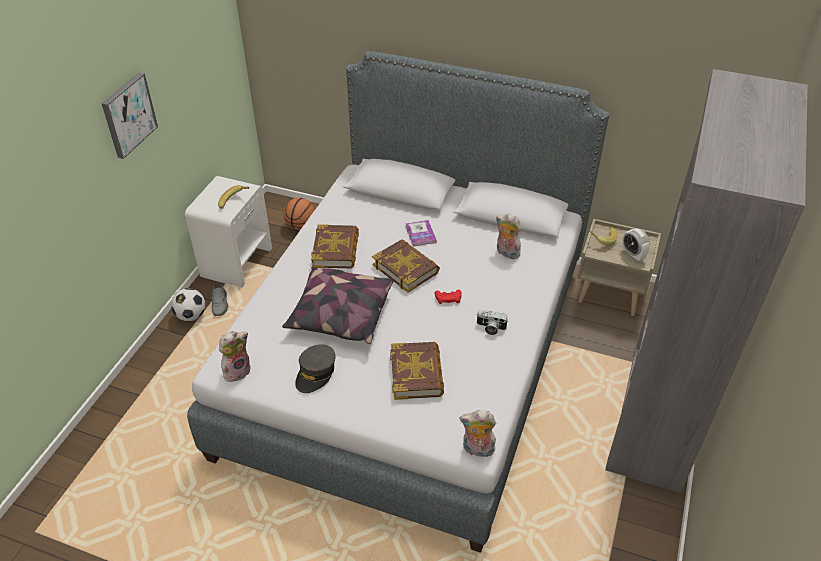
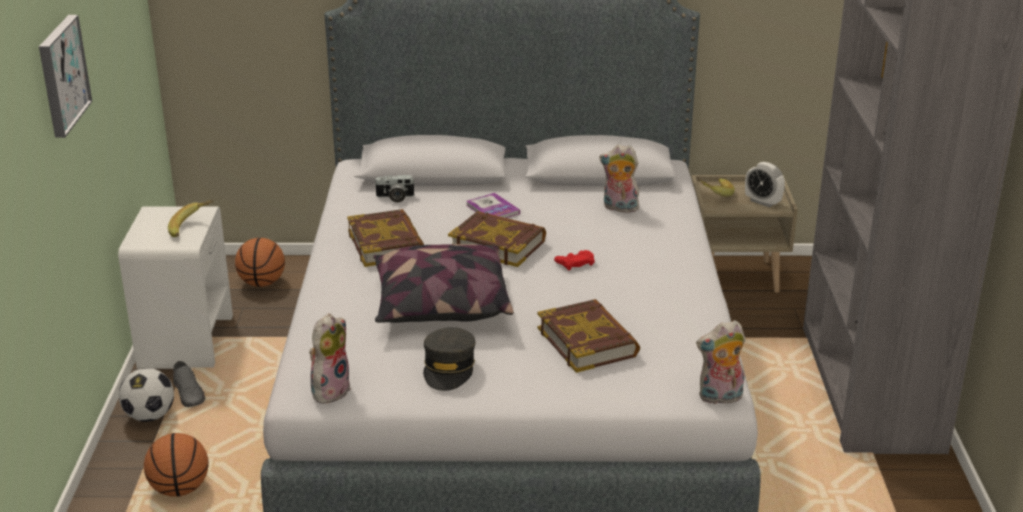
camera: 20 degrees left, 15 degrees down
(183, 377) = (179, 489): none -> basketball
(490, 328) = (651, 280): camera -> camera (395, 197)

